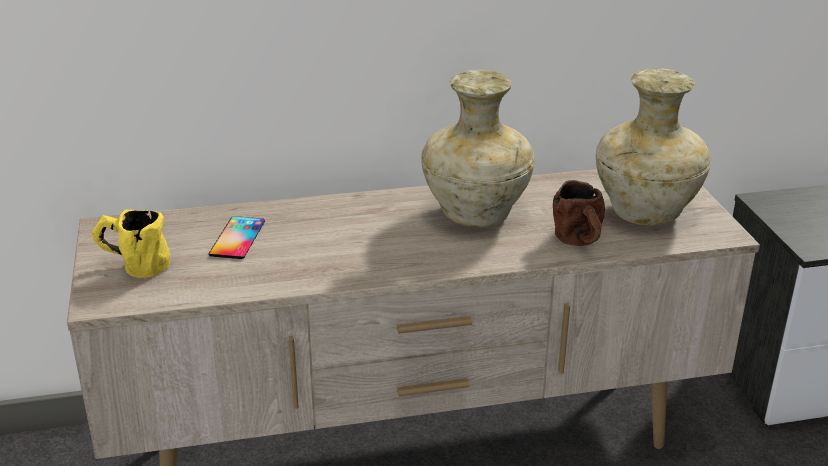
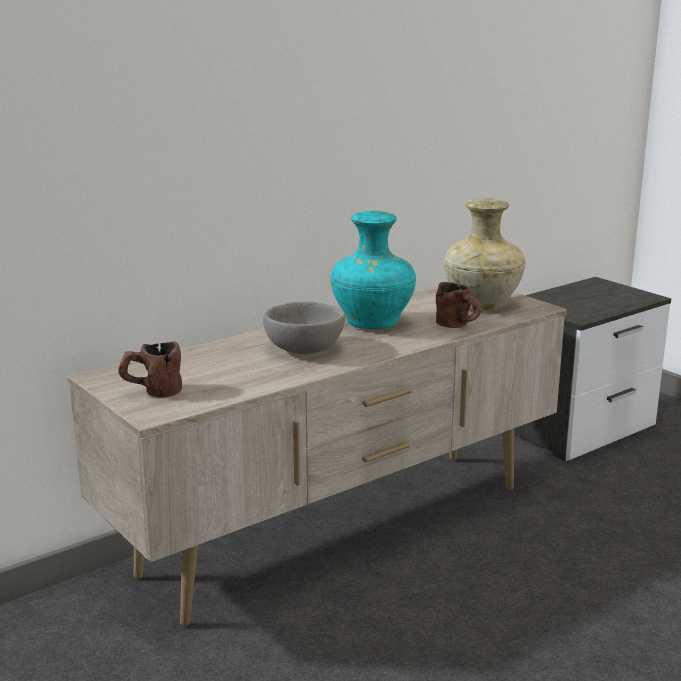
camera: 25 degrees left, 10 degrees down
(133, 265) = (151, 392): yellow mug -> brown mug
(237, 238) = (214, 364): phone -> none
(354, 239) = (303, 350): none -> grey bowl
(476, 215) = (373, 324): beige vase -> turquoise vase

